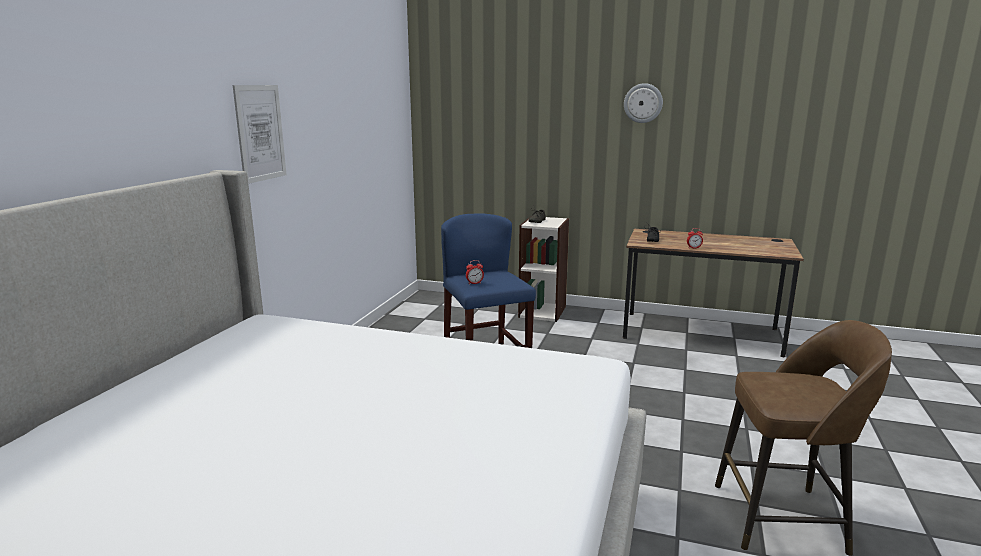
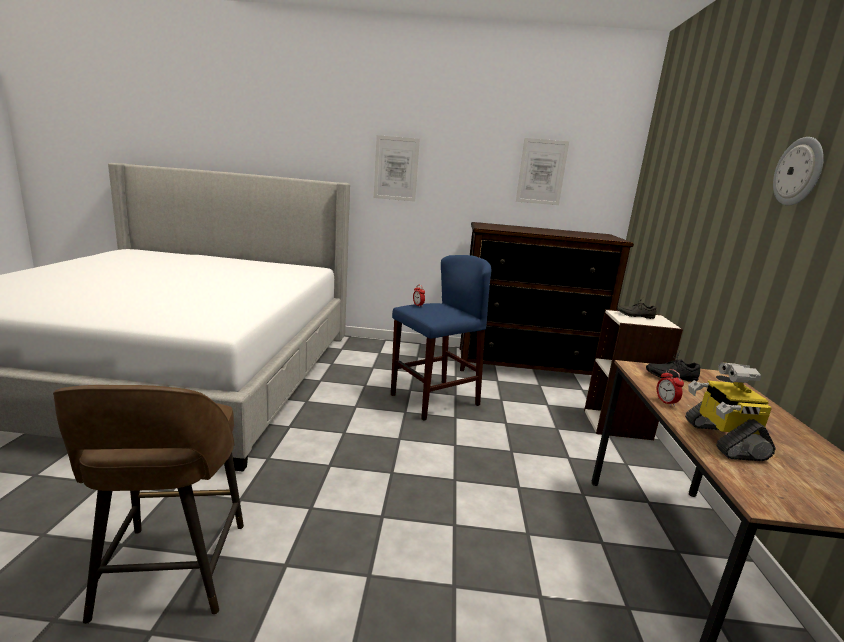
camera: 75 degrees right, 0 degrees up
(366, 110) = (541, 172): none -> picture
(415, 320) = (525, 365): none -> dresser
(734, 248) = (722, 439): none -> toy robot

